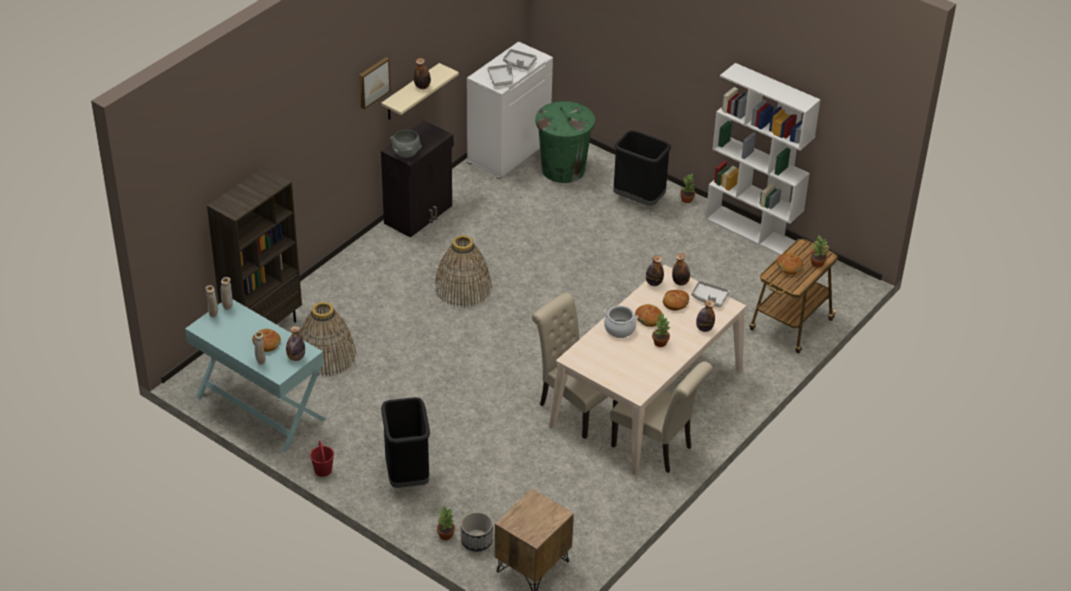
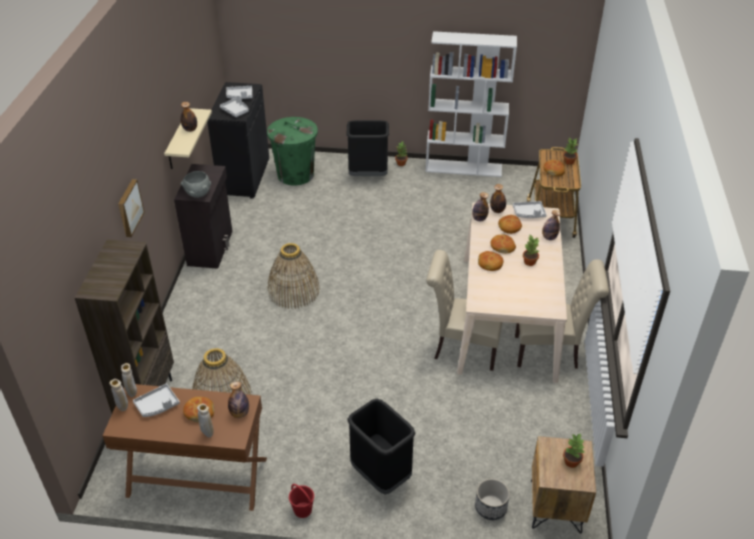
camera: 30 degrees left, 0 degrees up
(240, 324) = (157, 405): none -> grey tray
(260, 408) = (197, 477): turquoise console table -> brown console table
(373, 82) = (156, 133): picture -> picture (129, 207)
(446, 535) = (461, 515): potted plant -> potted plant (571, 461)
(508, 151) = (244, 177): white cabinet -> black cabinet
(619, 329) = (490, 264): cooking pot -> bread

